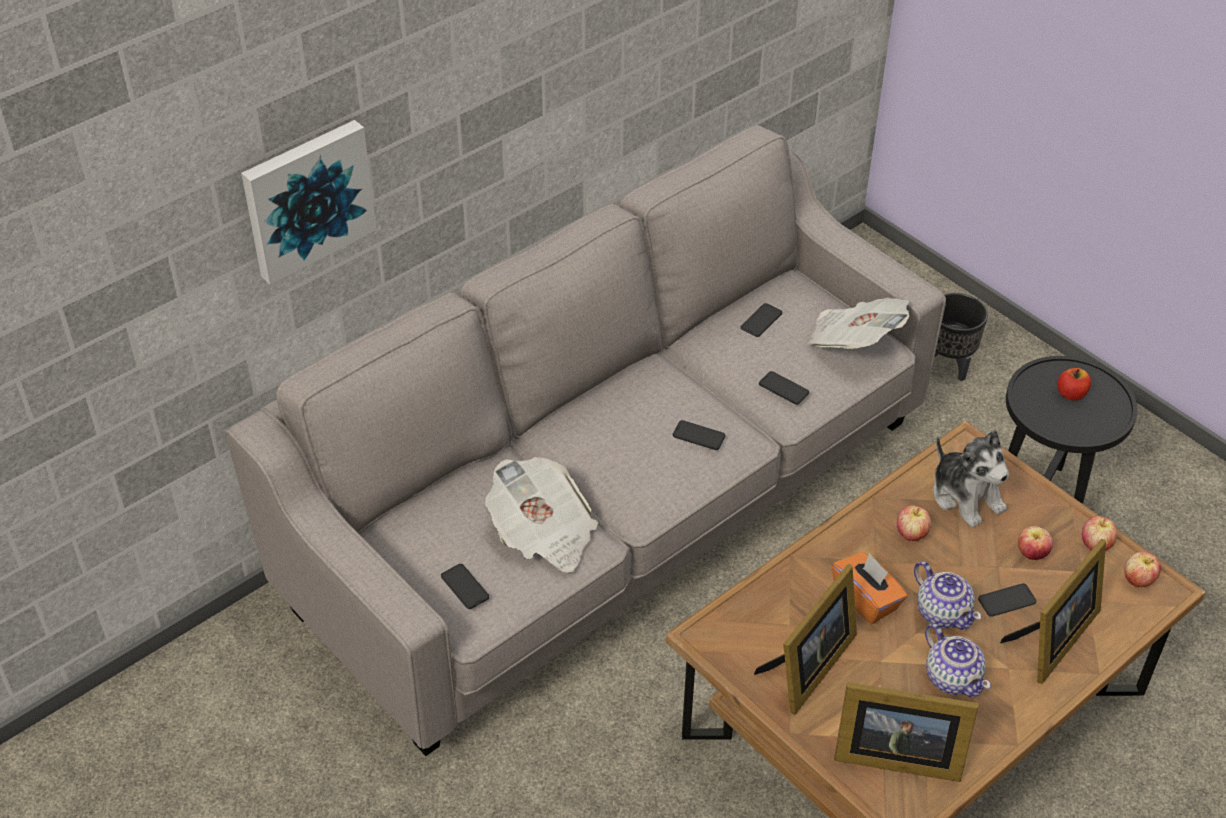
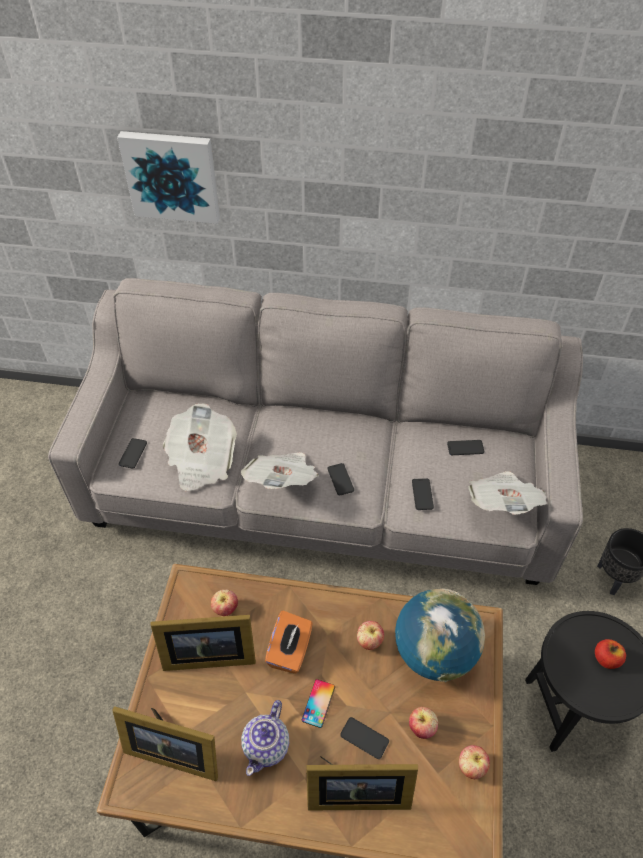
camera: 50 degrees right, 5 degrees up
(650, 482) = (282, 481): none -> newspaper
(893, 754) = (172, 750): picture frame -> picture frame turned 45 degrees counterclockwise
(942, 612) = (318, 703): teapot -> phone
(966, 496) = (434, 652): plush toy -> globe
(1138, 580) = (465, 819): apple -> apple (225, 609)

